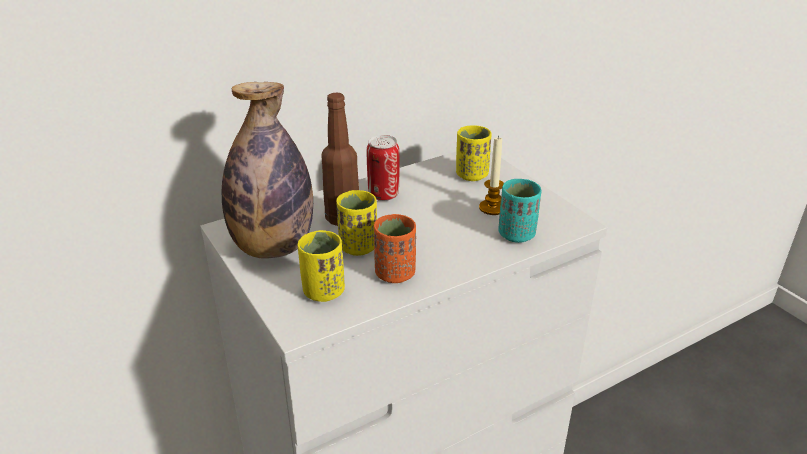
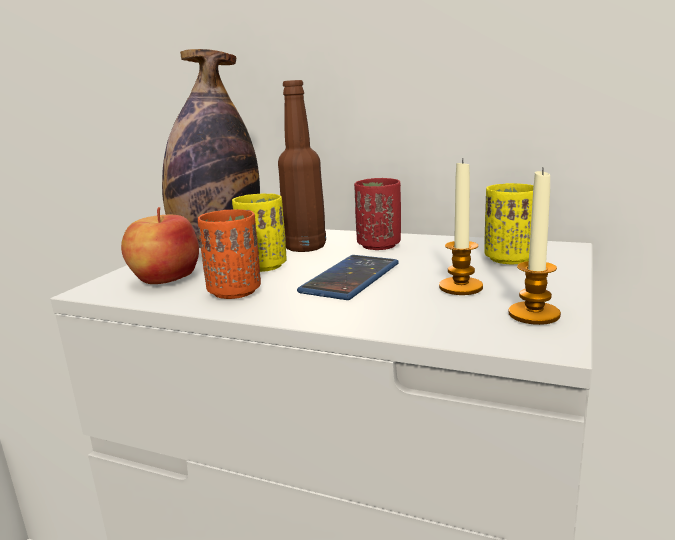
camera: 55 degrees right, 15 degrees down
(323, 292) = (165, 279): yellow cup -> apple
(383, 195) = (379, 245): can -> red cup
(430, 229) = (350, 278): none -> phone
(516, 234) = (426, 316): turquoise cup -> none
(549, 210) = (534, 314): none -> candle

